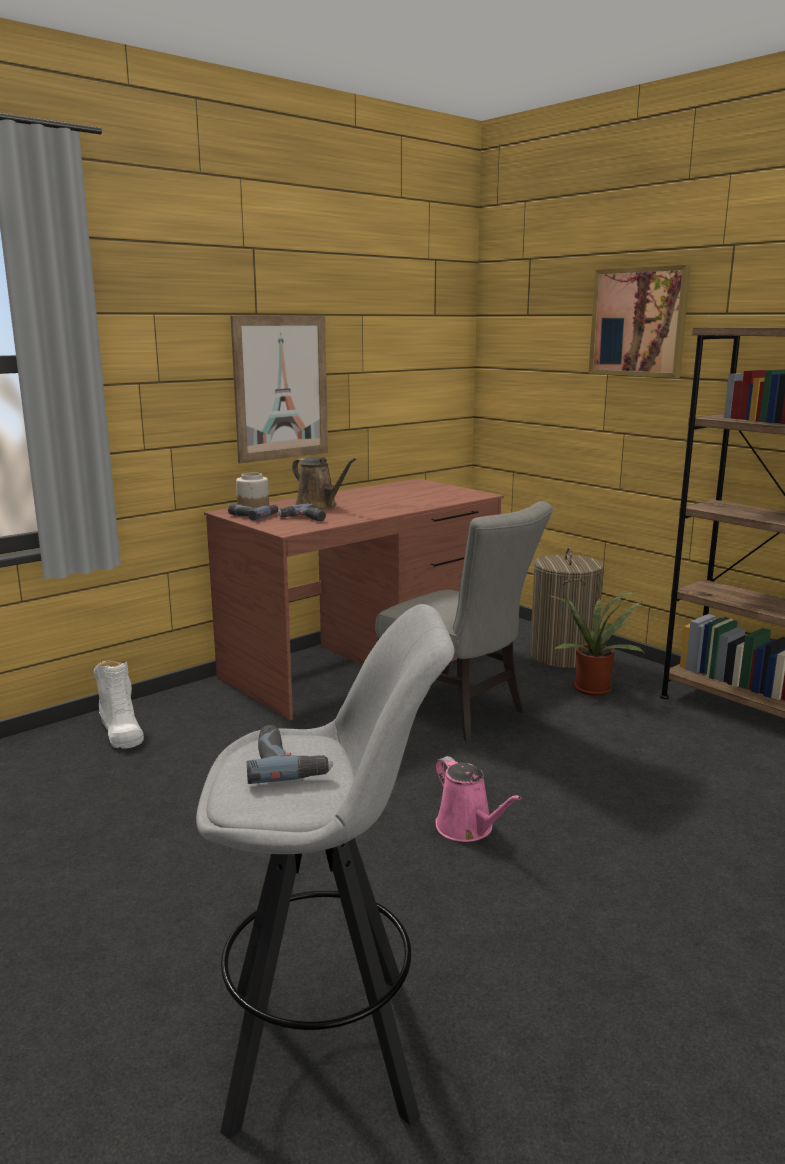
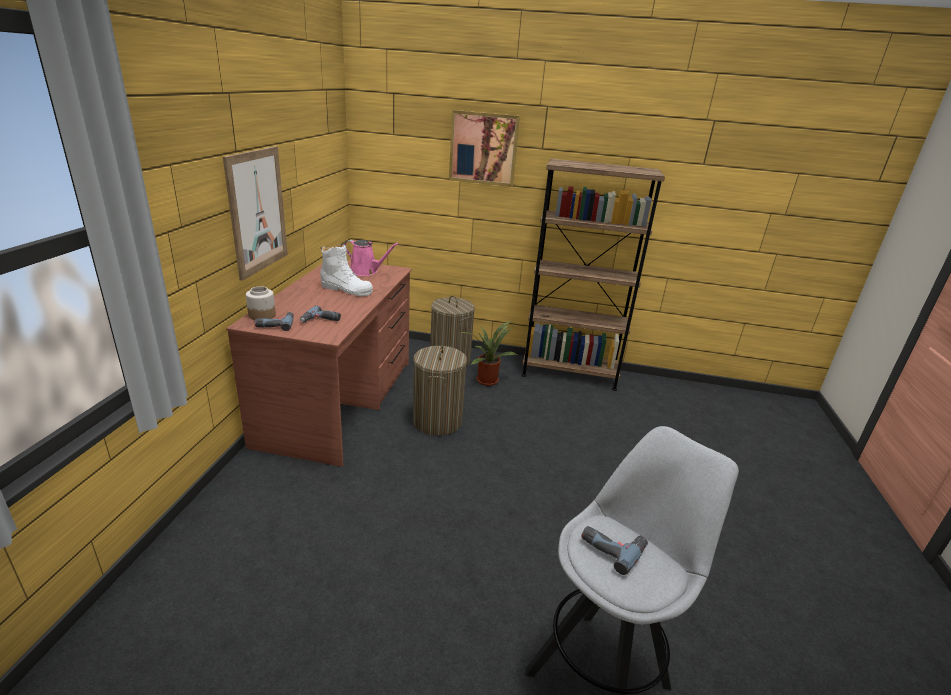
camera: 40 degrees left, 10 degrees up
(121, 731) = (223, 527): white boot -> white boot (346, 289)
(319, 506) = (309, 303): brown watering can -> none
(460, 712) = (437, 421): grey chair -> laundry basket
(468, 828) = (522, 502): pink watering can -> pink watering can (366, 271)

